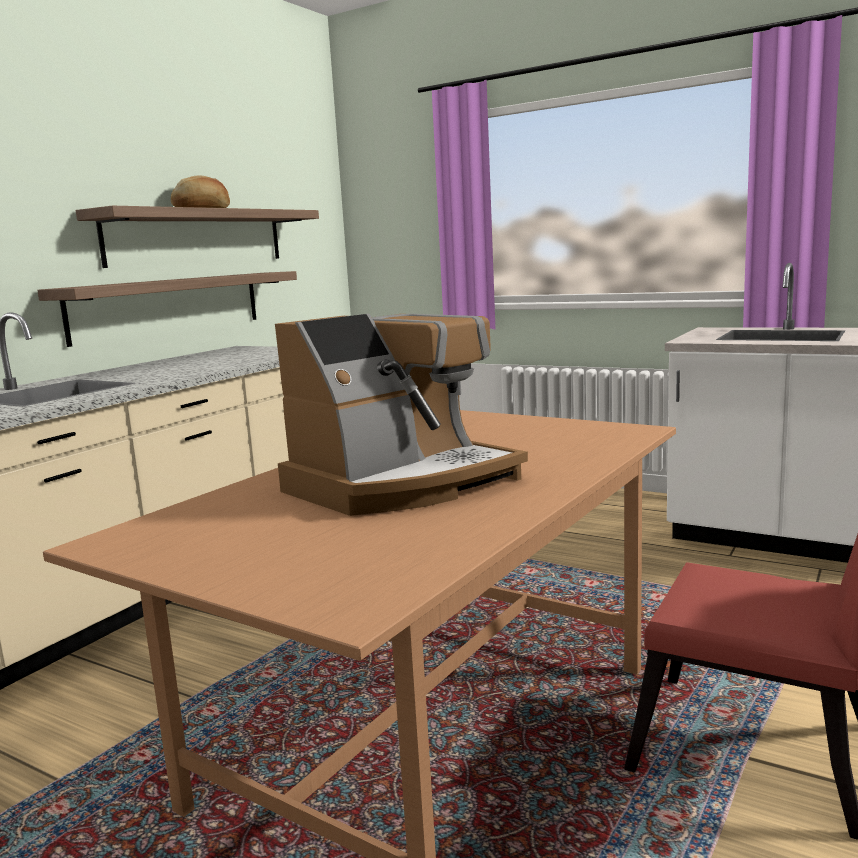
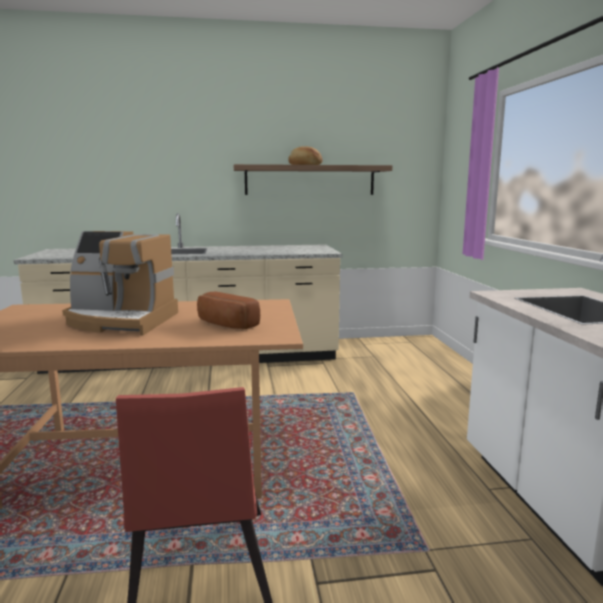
camera: 50 degrees right, 0 degrees up
(169, 305) = (284, 217): shelf -> none
(533, 442) = (224, 324): none -> bread

